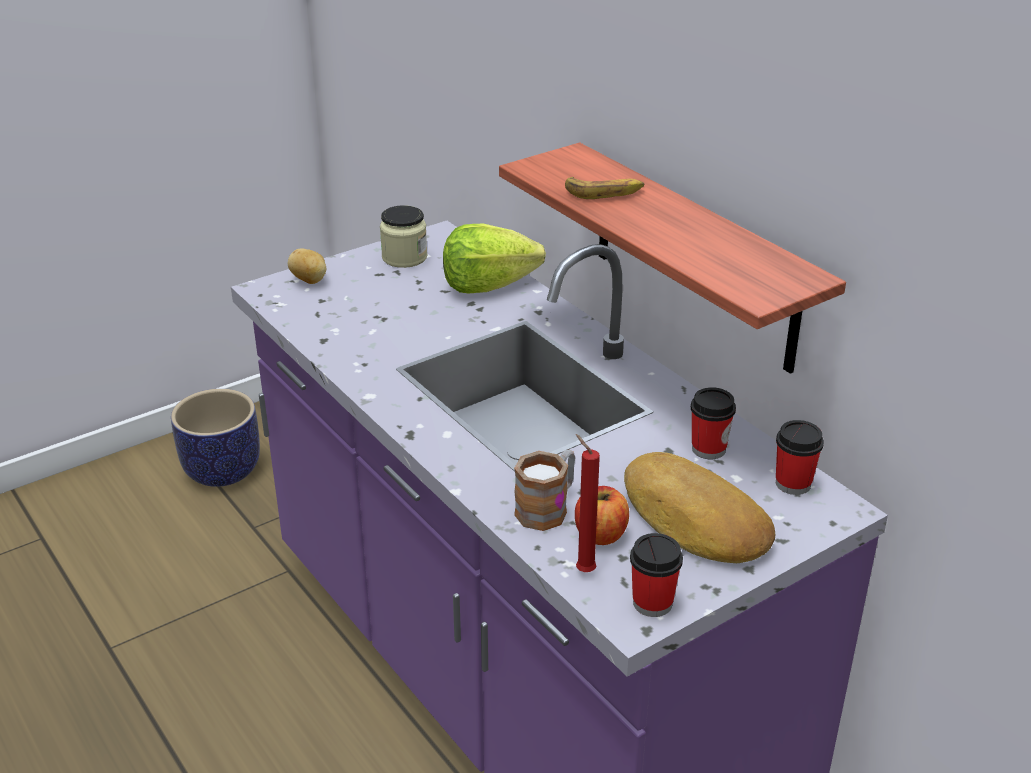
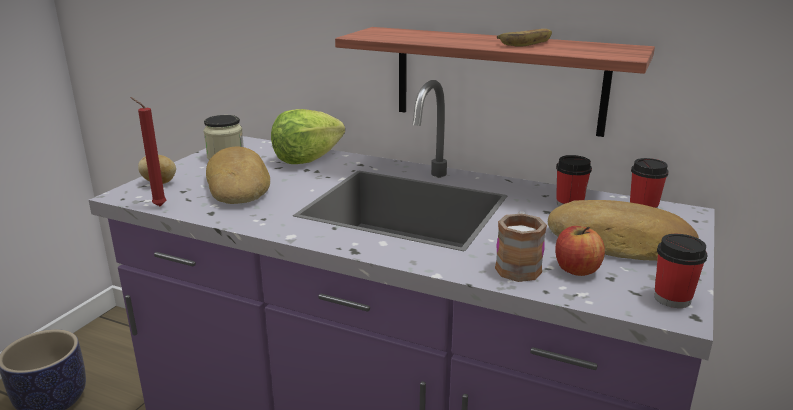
camera: 30 degrees left, 10 degrees down
(382, 308) = (240, 185): none -> bread
(583, 570) = (598, 295): red candle -> red candle (157, 206)
(604, 192) = (433, 37): banana -> banana (527, 43)

